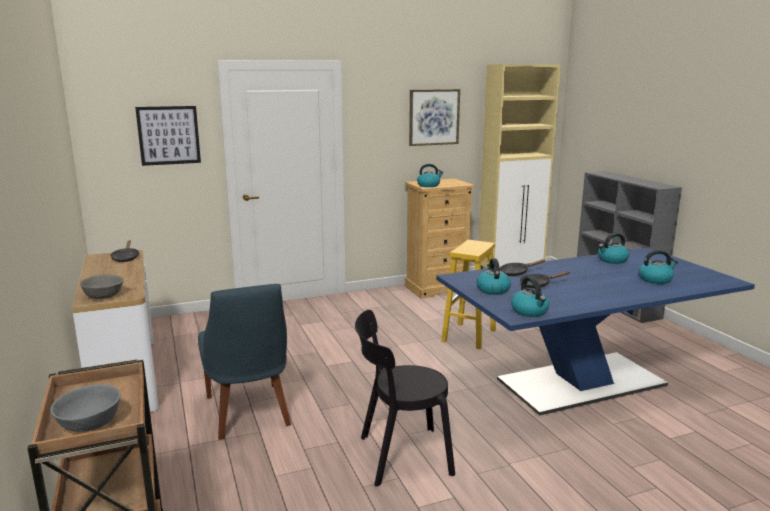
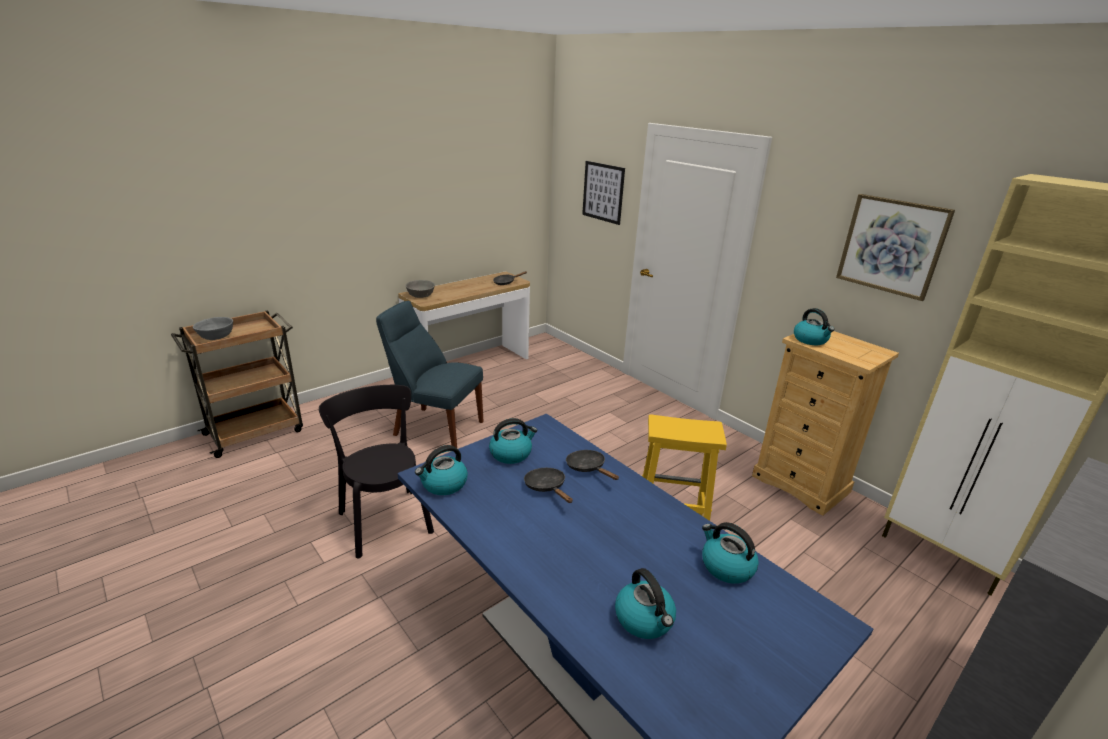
camera: 70 degrees right, 10 degrees up
(248, 413) = (435, 427): blue chair -> blue chair turned 60 degrees clockwise

